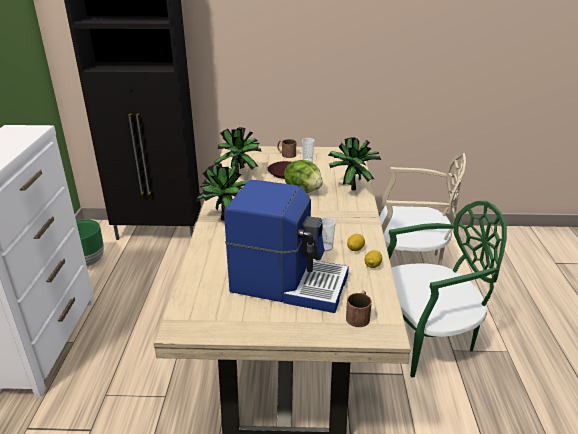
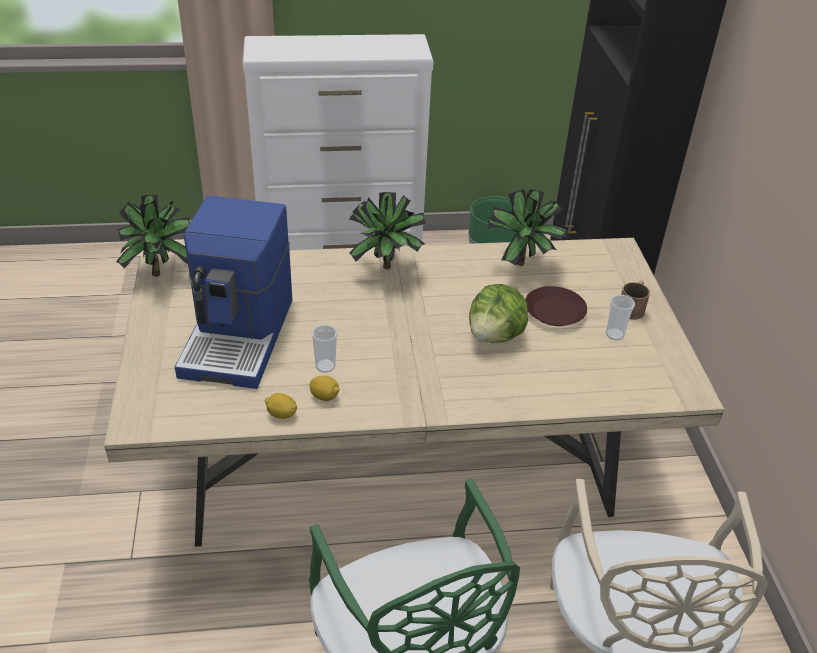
camera: 80 degrees right, 10 degrees up
(350, 188) = (524, 391): potted plant -> potted plant (161, 272)
(359, 315) = (171, 400): brown mug -> none

